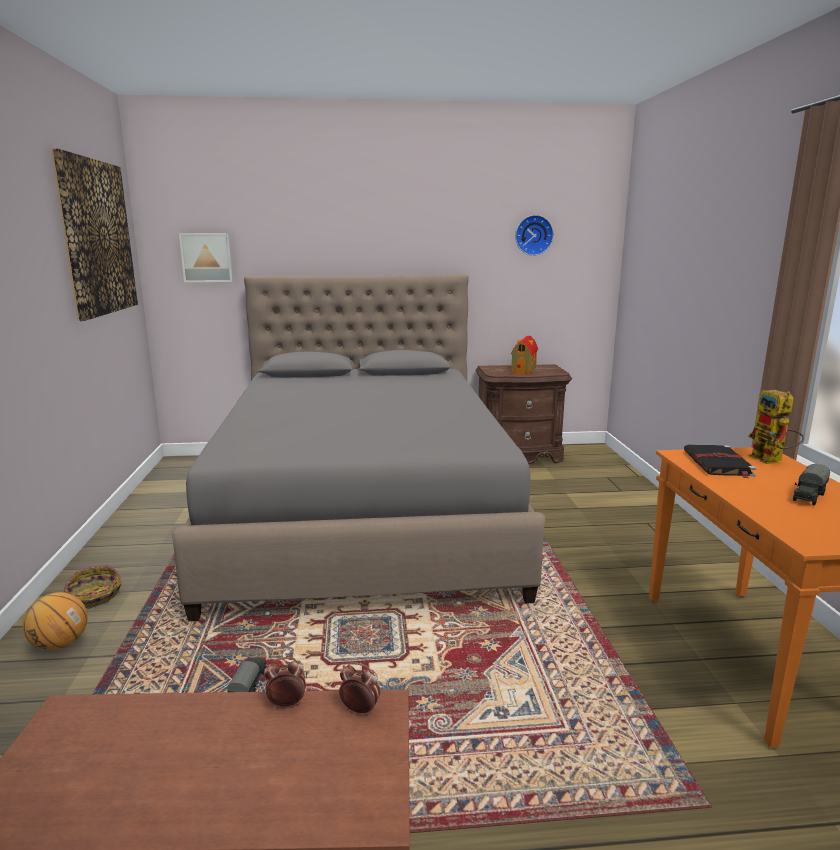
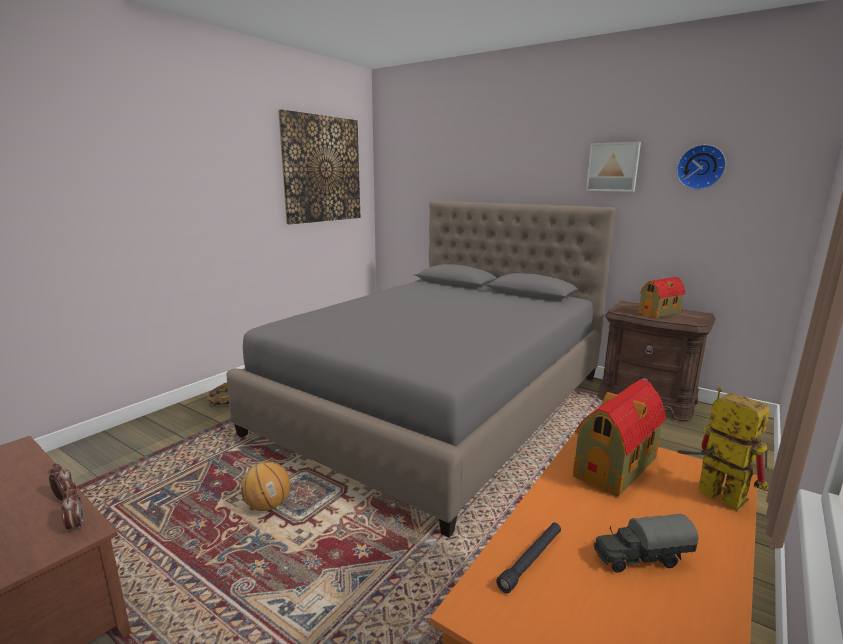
camera: 40 degrees right, 0 degrees up
(60, 645) = (177, 421): basketball -> basketball (267, 505)
(207, 257) = (412, 185): picture -> picture (613, 167)
(249, 685) = (204, 490): toy truck -> none
(718, 464) = (617, 466): black book -> toy house
(772, 461) = (709, 493): toy robot -> toy robot turned 120 degrees clockwise
(782, 516) = (531, 560): none -> black flashlight

